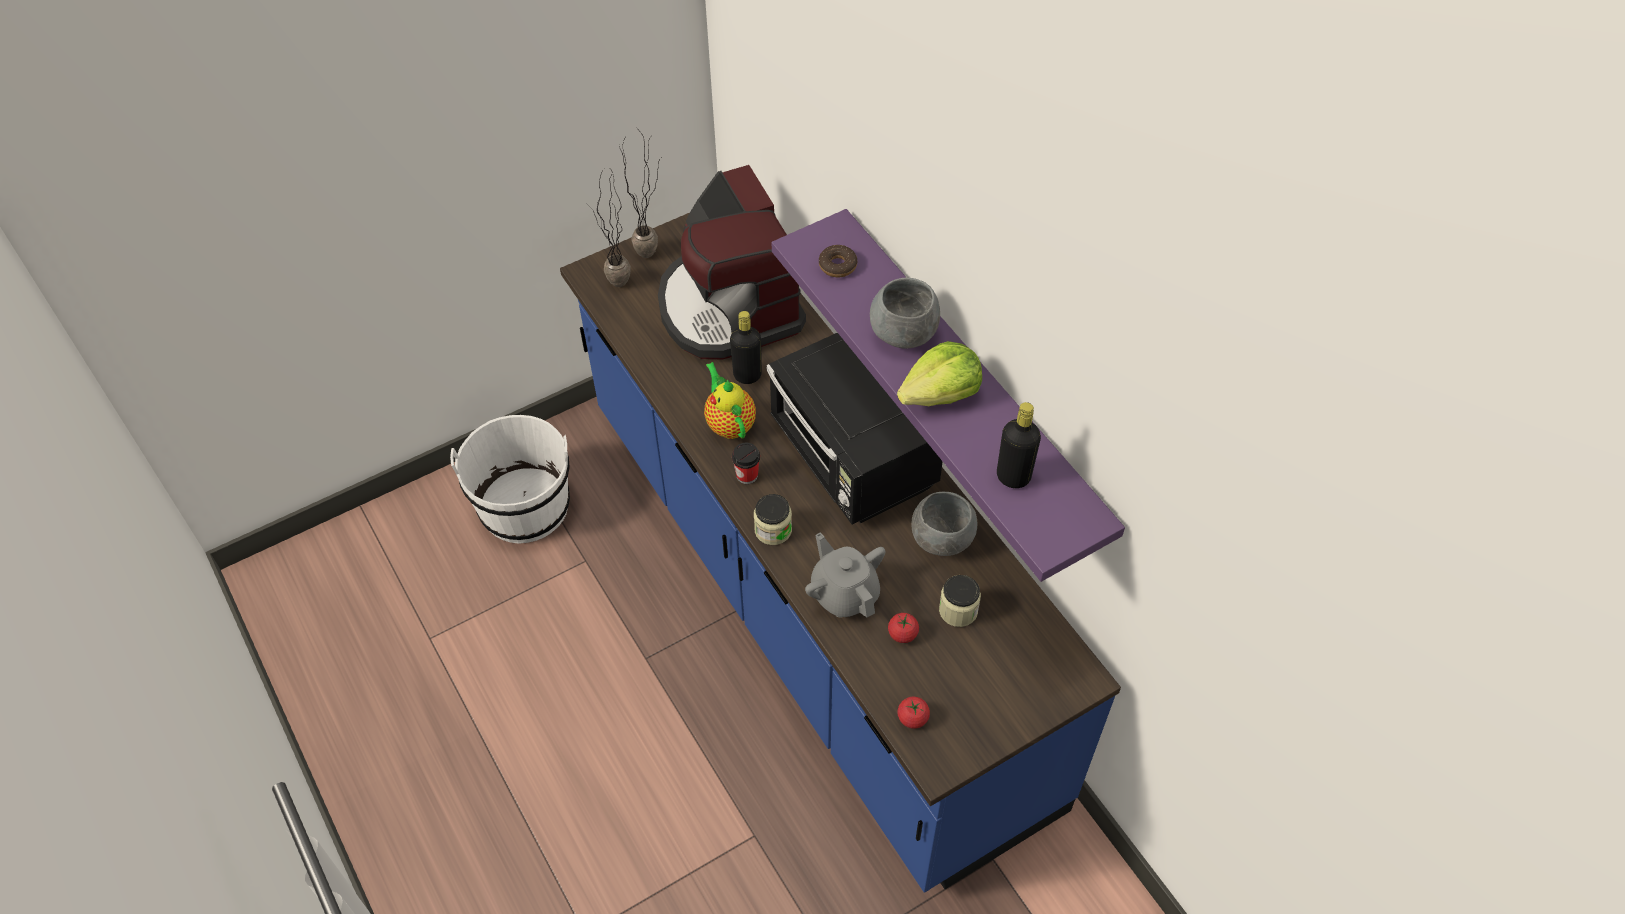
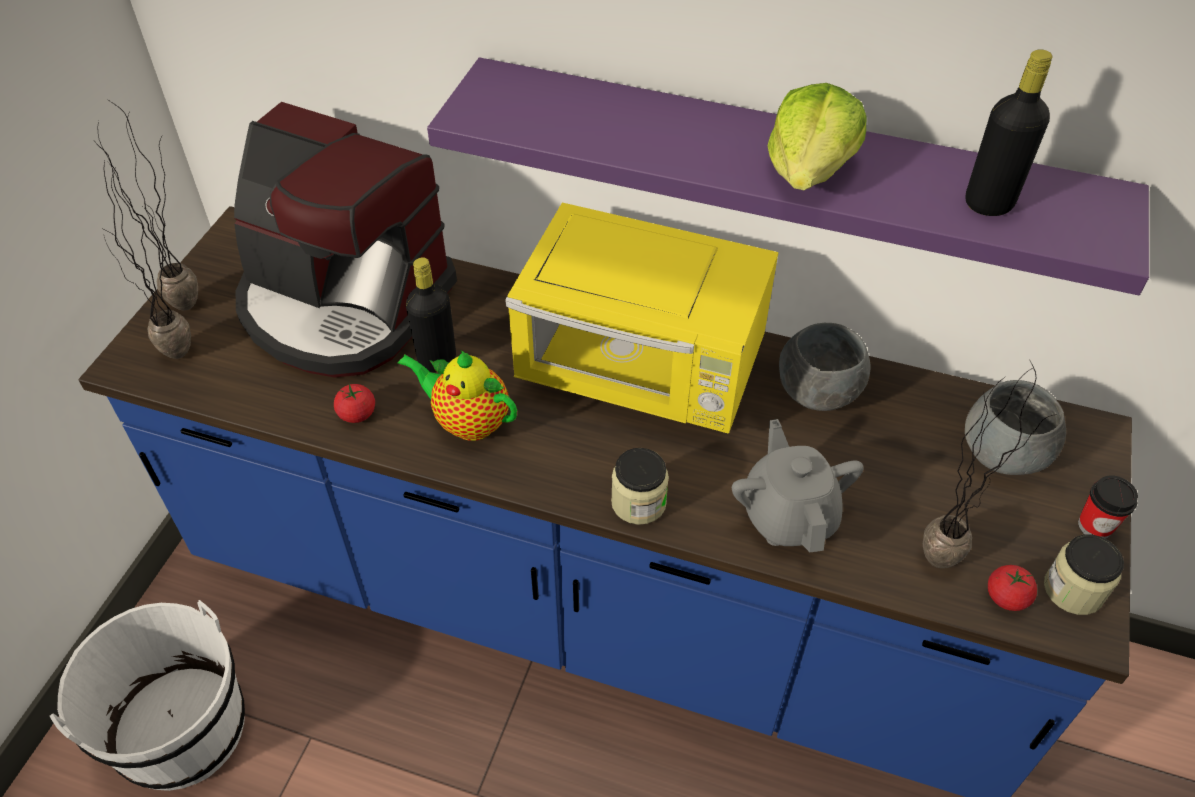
camera: 40 degrees left, 5 degrees down
(747, 475) = (546, 463): cup -> cup (1095, 526)
(837, 265) = (537, 111): donut -> none
(844, 593) = (788, 516): grey teapot -> grey teapot turned 60 degrees clockwise
(853, 458) = (642, 372): black microwave -> yellow microwave
(902, 634) = (893, 515): tomato -> tomato (357, 414)
(903, 333) = (694, 136): grey bowl -> grey bowl (1004, 453)
(909, 675) = (949, 553): none -> potted plant
(958, 610) = (914, 451): jar -> jar (1073, 590)

